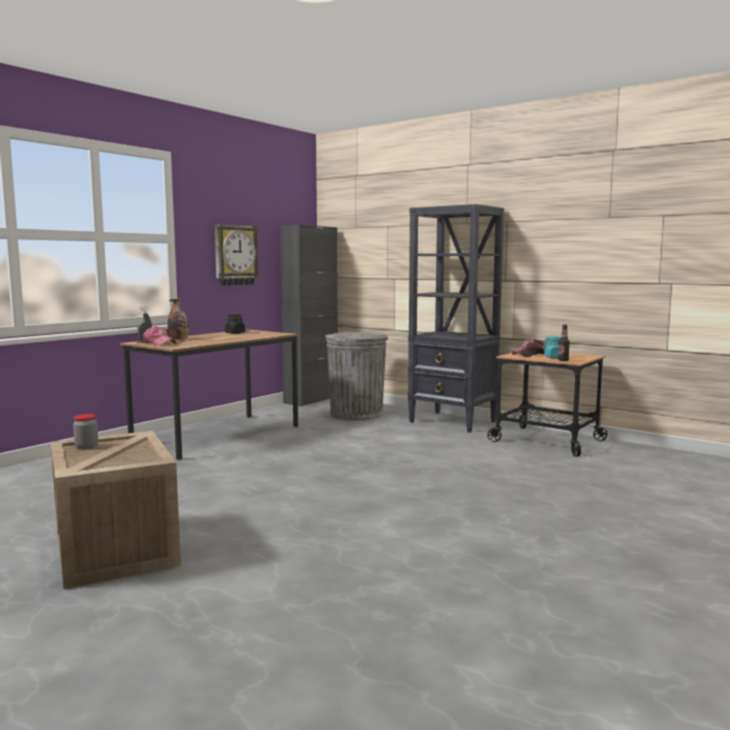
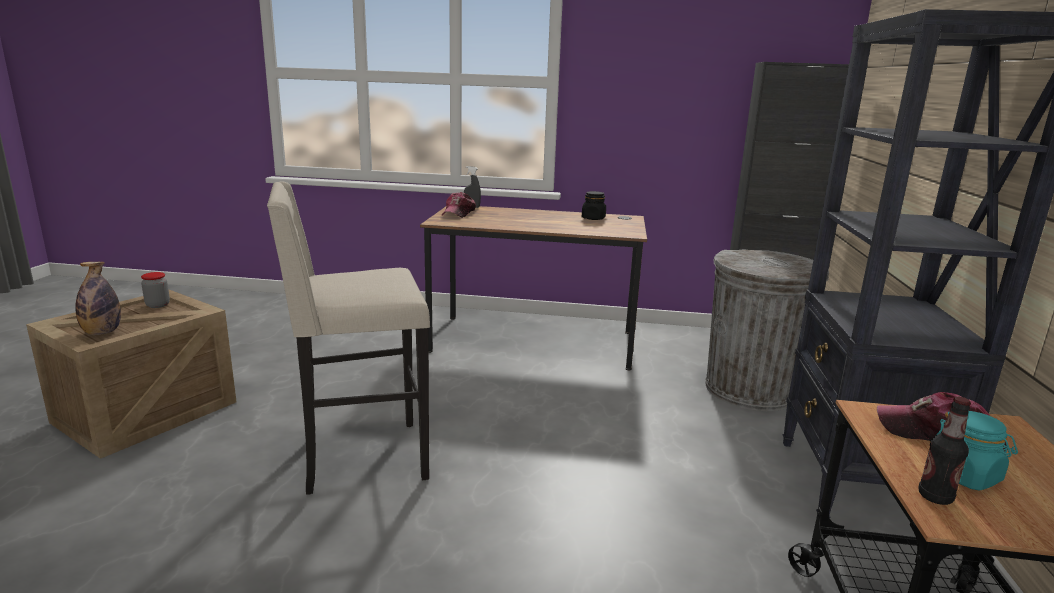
camera: 60 degrees right, 10 degrees up
(179, 339) = (500, 213): bottle -> bottle (102, 332)
(235, 255) = (661, 108): wall clock -> none
(306, 492) = (360, 459): none -> beige stool

